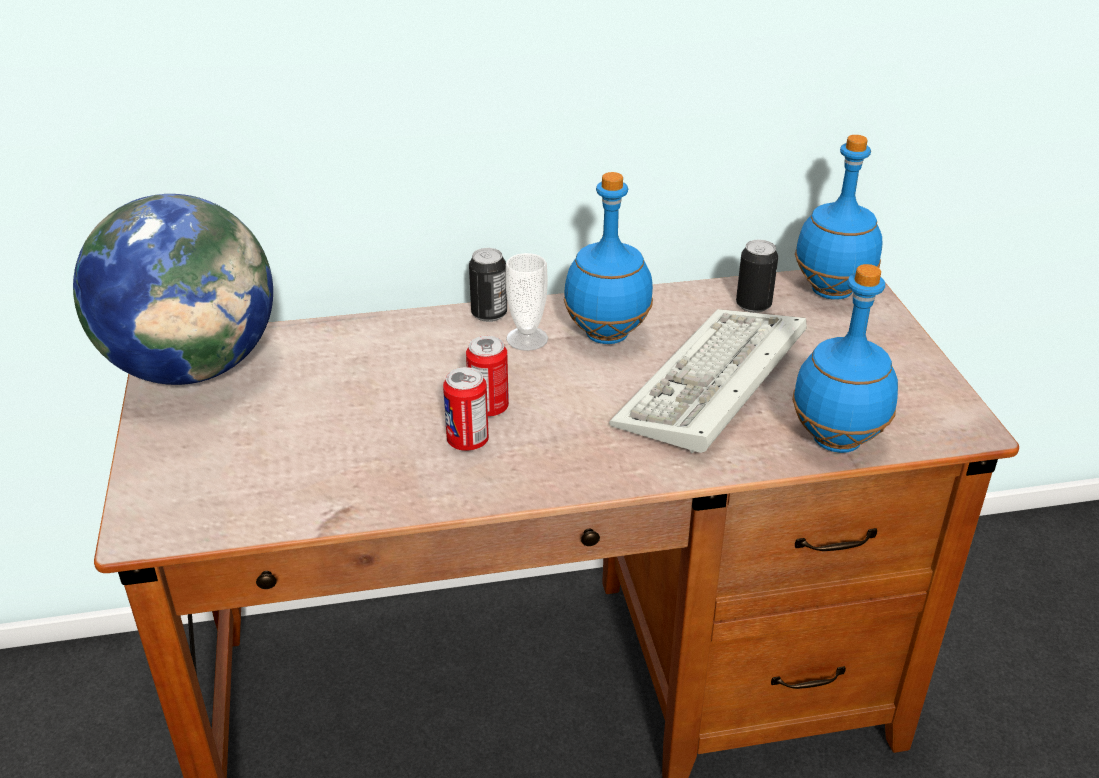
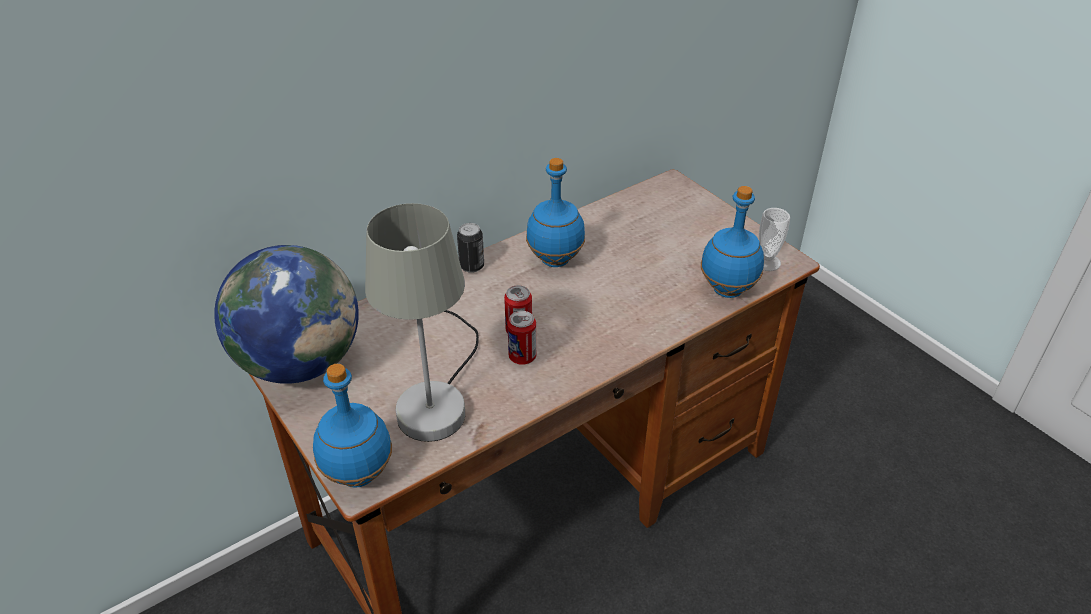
camera: 25 degrees left, 5 degrees up
(318, 458) = (437, 399): none -> grey table lamp
(527, 339) = (508, 277): cup -> cup (766, 262)
(712, 387) = (640, 277): keyboard -> none
(753, 305) = (627, 215): can -> none
(833, 291) = (666, 193): blue bottle -> blue bottle (359, 474)

